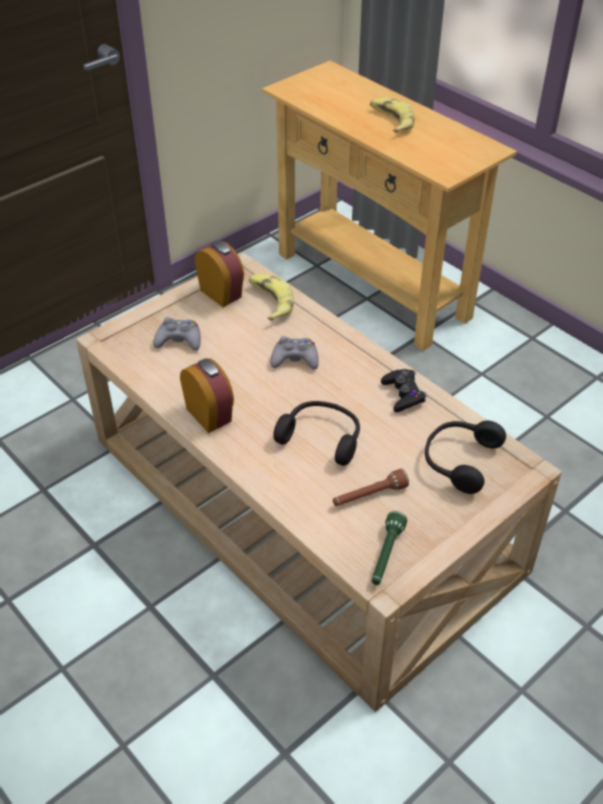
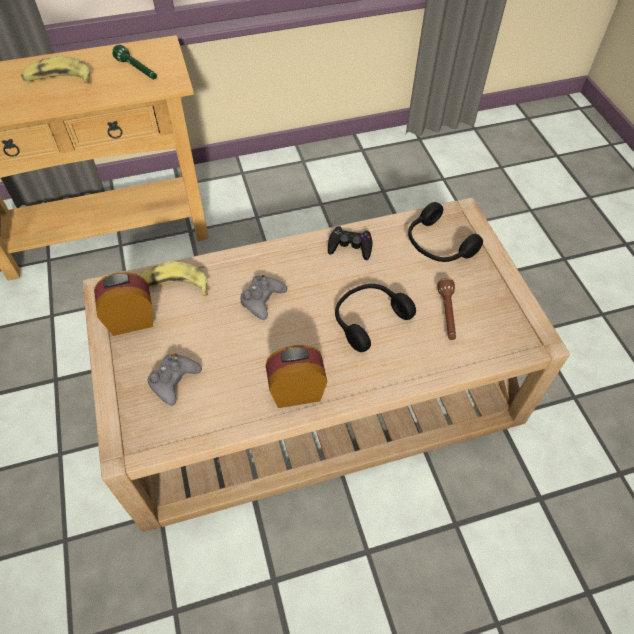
camera: 65 degrees left, 10 degrees up
(386, 555) = (513, 328): green flashlight -> green flashlight (137, 70)

